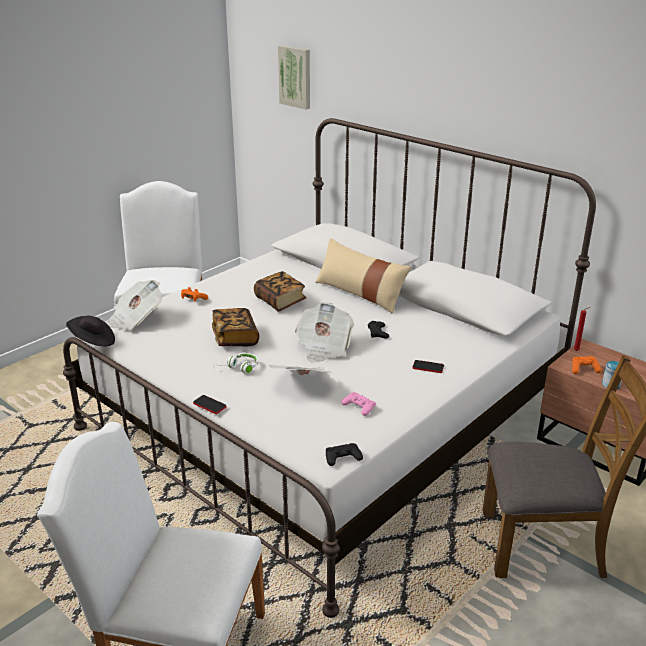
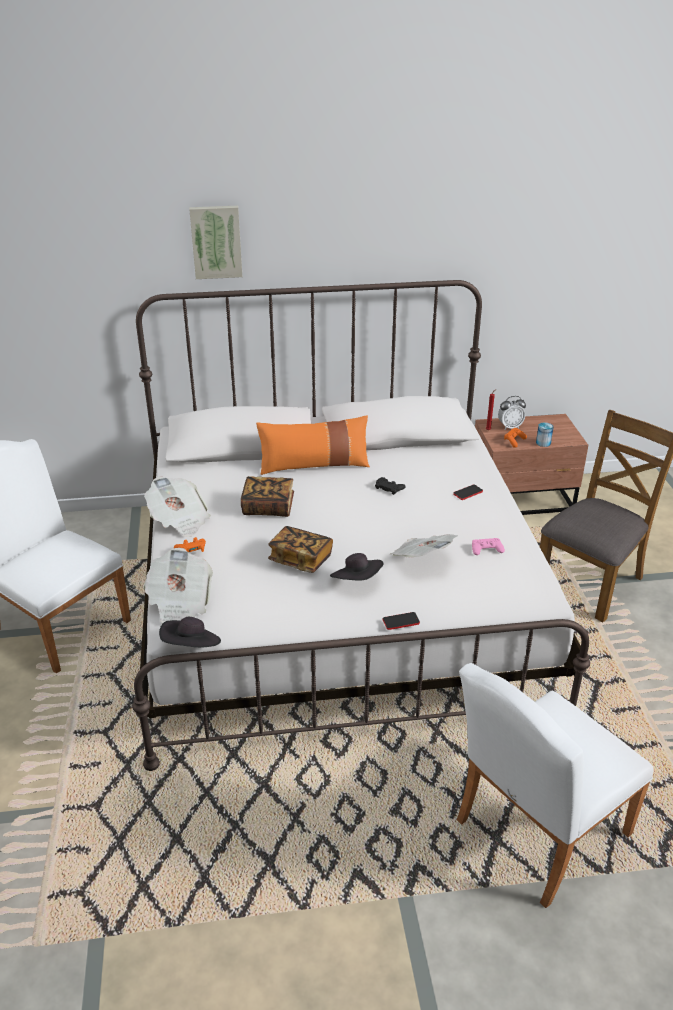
camera: 50 degrees left, 5 degrees up
(238, 368) = (357, 581): white headphones -> black hat
(296, 76) = (81, 258): picture -> picture (216, 241)
(323, 347) = (378, 523): newspaper -> newspaper (179, 520)
(343, 457) = (546, 589): black game controller -> none
(360, 293) = (314, 464): beige pillow -> orange pillow
(603, 358) = (510, 427): none -> alarm clock

